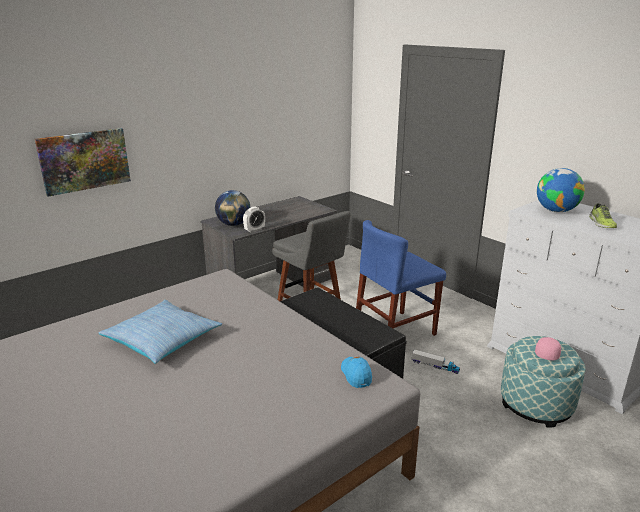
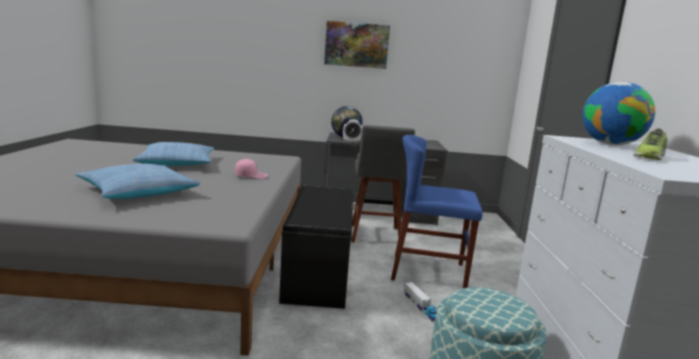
camera: 40 degrees right, 10 degrees down
(84, 160) = (248, 59): picture -> picture (356, 45)
(240, 397) = (138, 192): none -> pillow
(356, 375) = (227, 213): blue cap -> none
(547, 353) = (486, 305): pink cap -> pink cap (251, 176)

